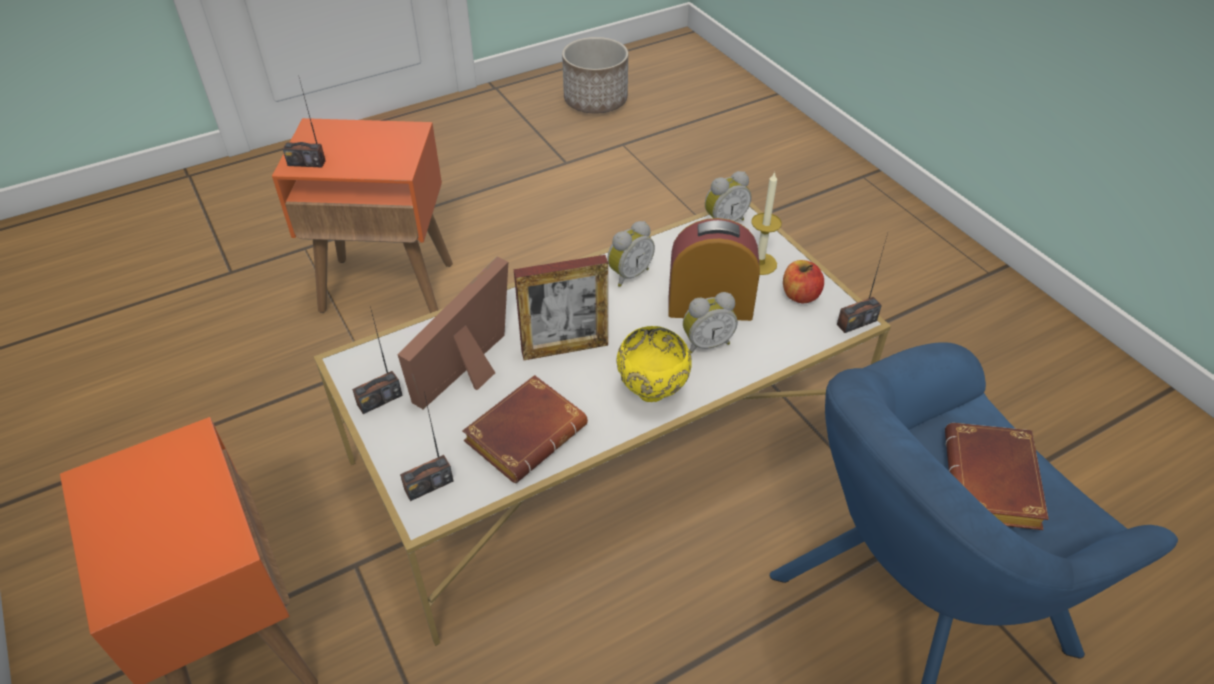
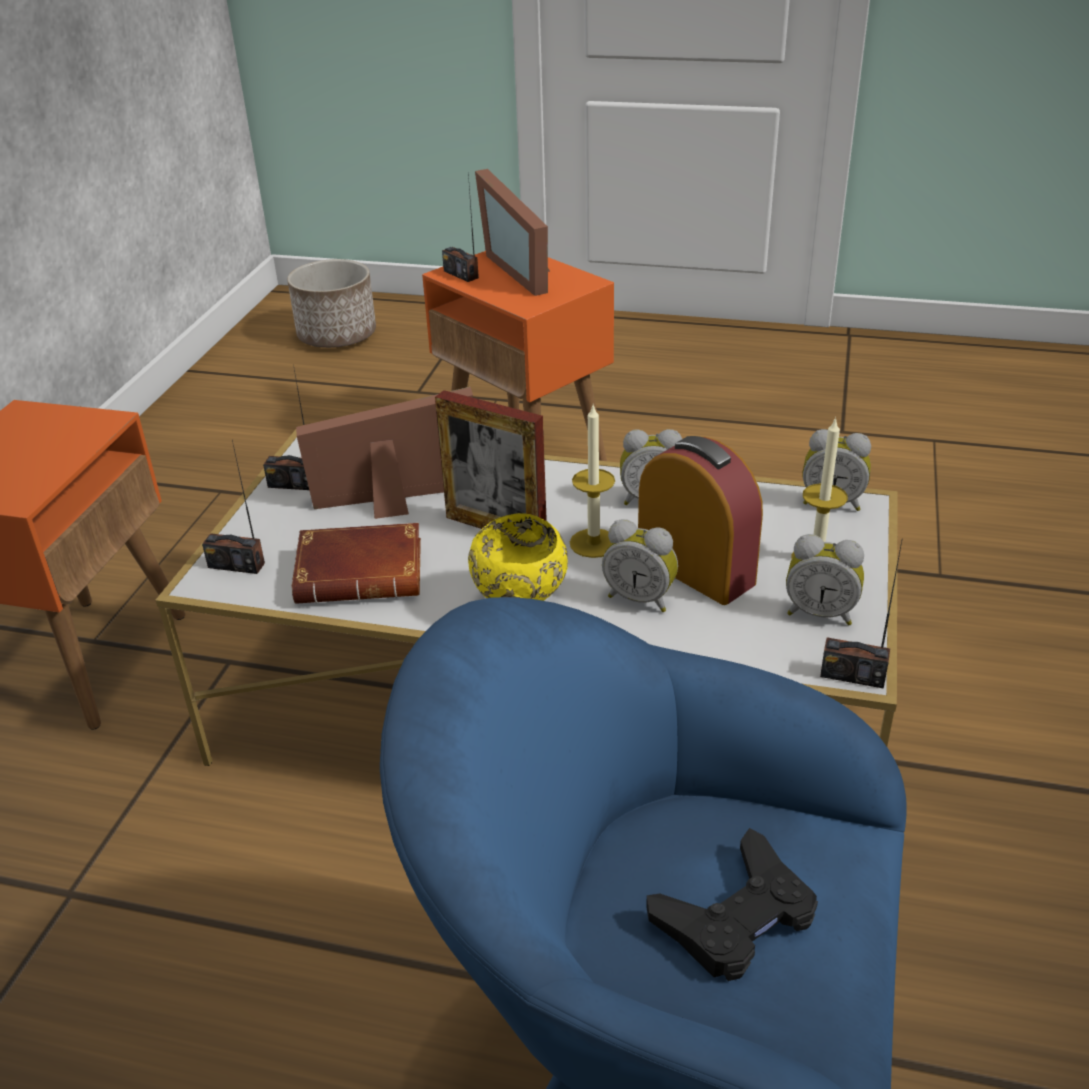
camera: 45 degrees right, 10 degrees down
(350, 137) = (524, 269): none -> picture frame
(595, 100) = (954, 386): planter -> planter (337, 335)
(635, 323) = (593, 543): none -> candle
(800, 295) = (820, 613): apple -> alarm clock
(994, 485) = (736, 917): brown book -> black game controller

